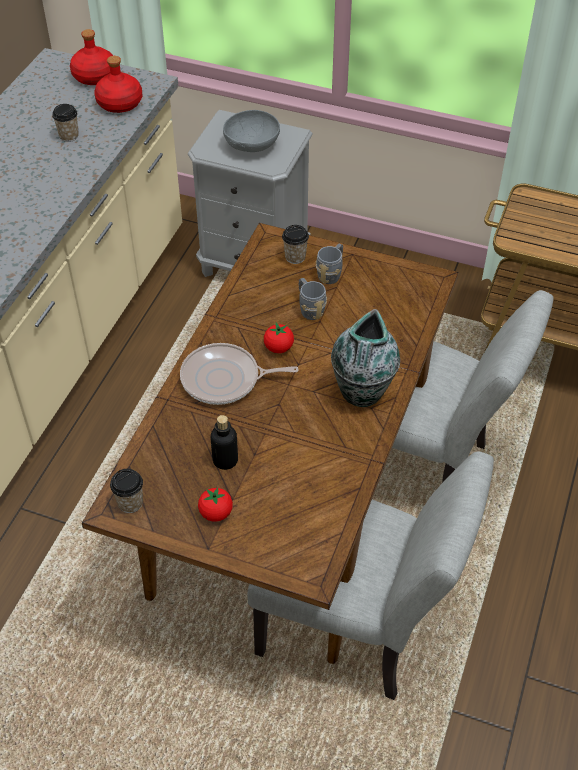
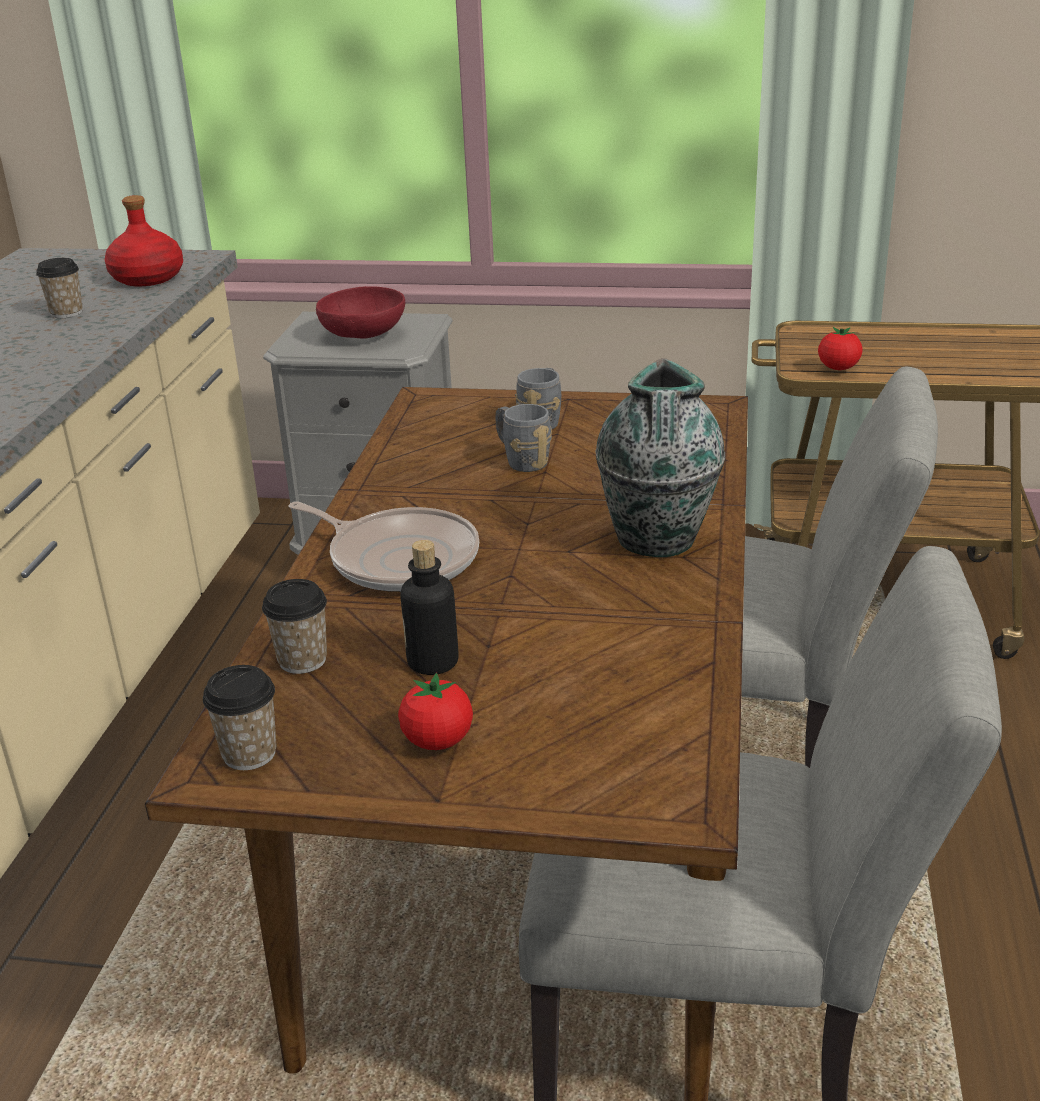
camera: 10 degrees left, 20 degrees down
(95, 76) = (103, 261): red bottle -> none
(225, 379) = (398, 558): frying pan -> frying pan turned 135 degrees counterclockwise
(252, 146) = (364, 336): grey bowl -> red bowl
(278, 348) = (484, 509): tomato -> tomato (838, 368)
(295, 257) = (475, 412): cup -> cup (302, 660)

